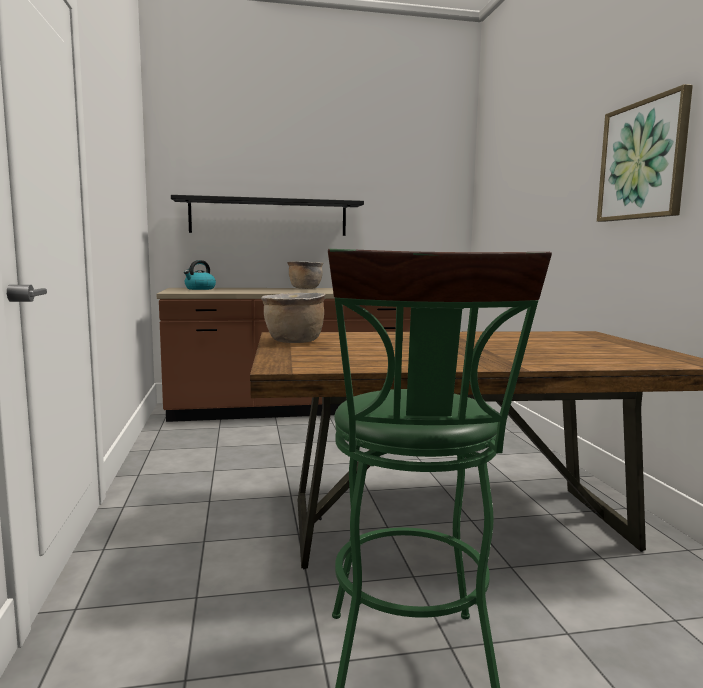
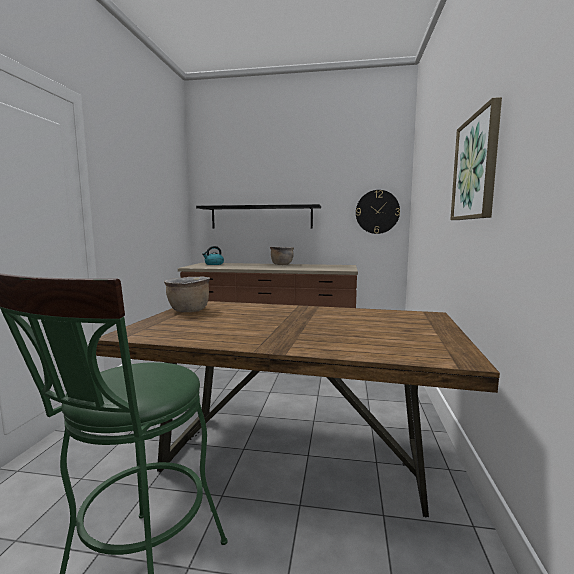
camera: 20 degrees right, 0 degrees up
(432, 215) = (377, 212): none -> wall clock

